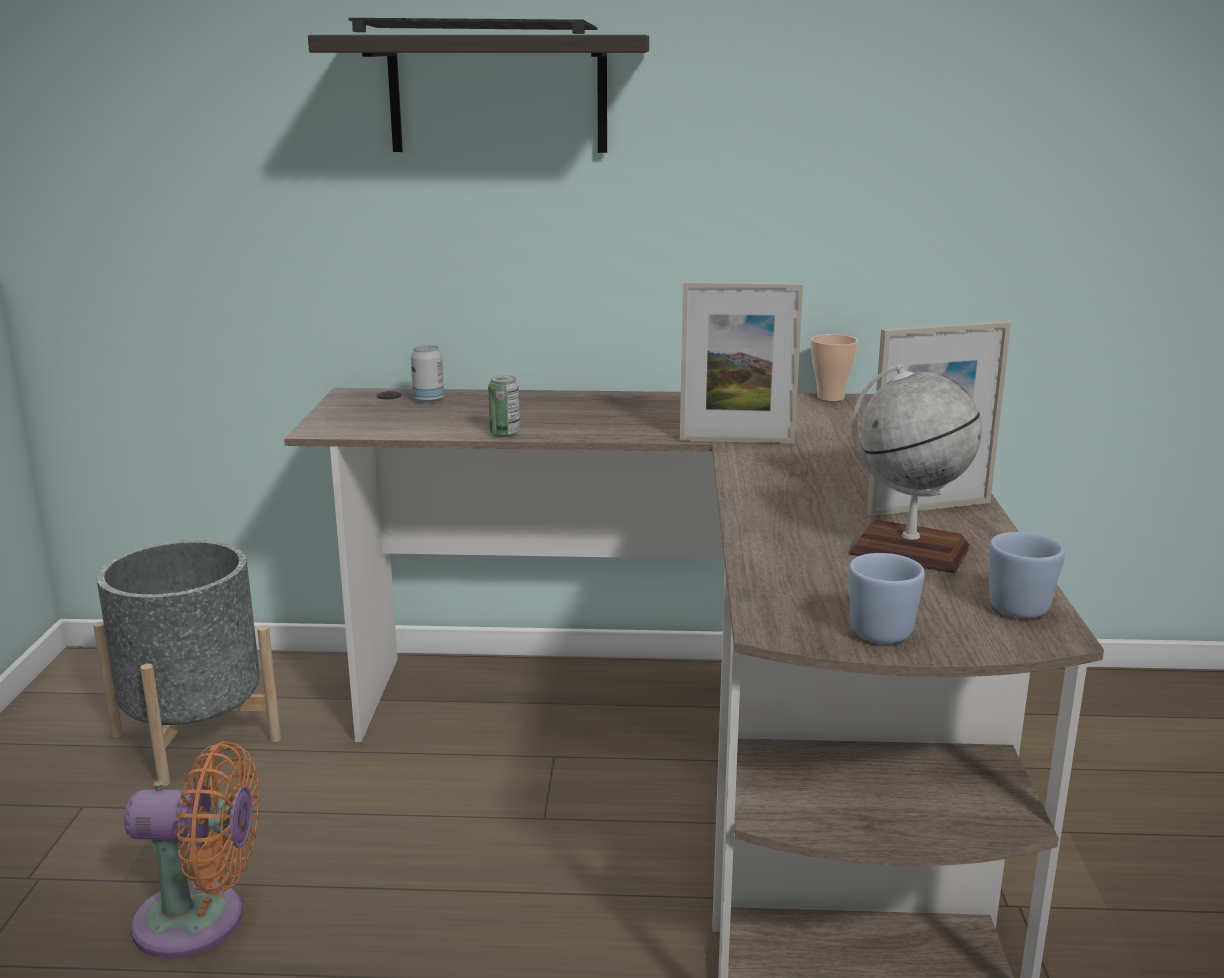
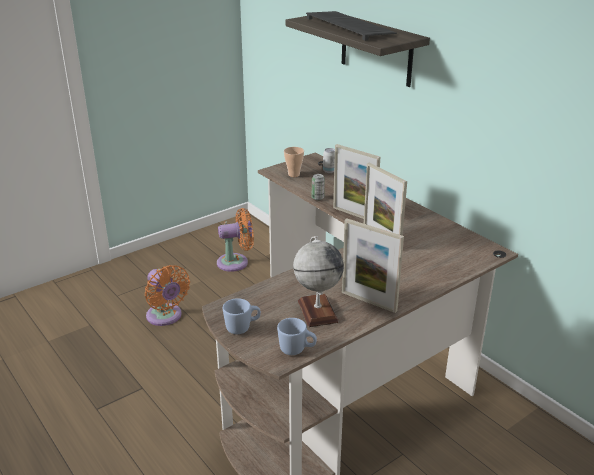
camera: 50 degrees right, 10 degrees up
(196, 737) = (236, 262): grey planter -> orange fan
(619, 431) = (354, 214): none -> picture frame
(830, 397) = (472, 237): cup -> cup (294, 174)

